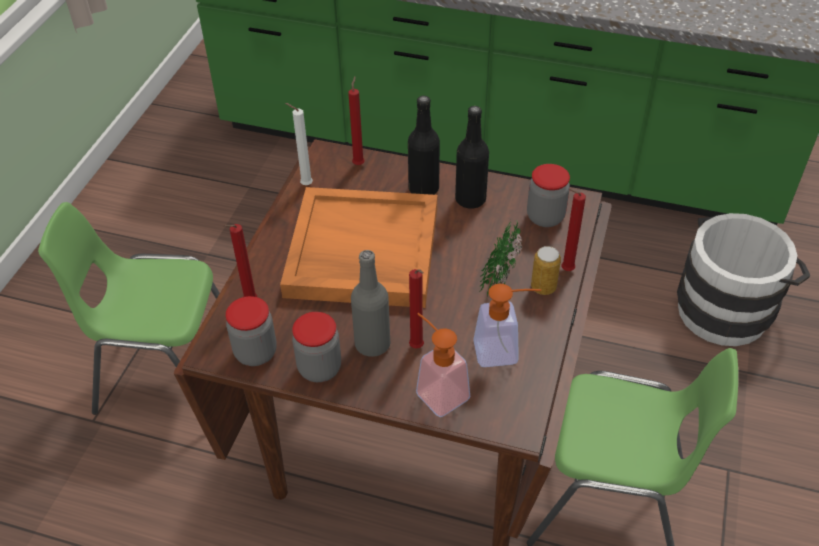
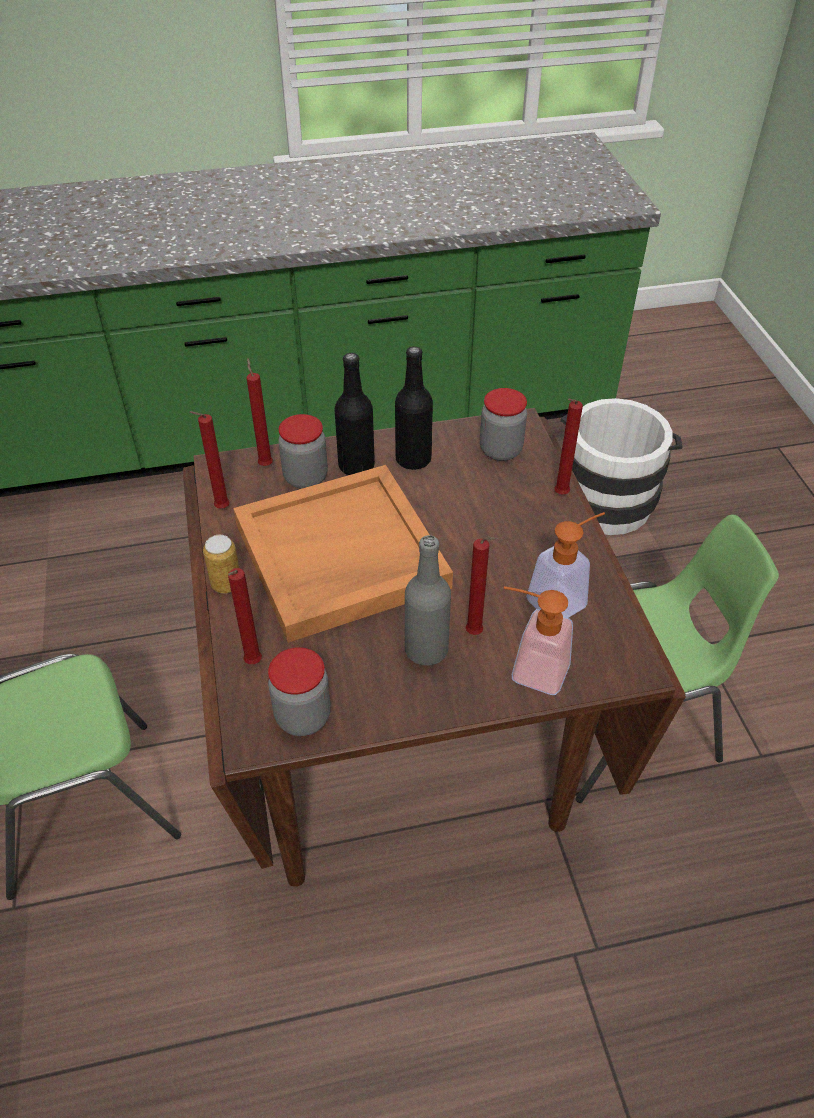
camera: 30 degrees left, 0 degrees up
(304, 185) = (220, 508): white candle -> red candle
(319, 368) = (389, 701): jar -> jar (305, 477)
(500, 278) = (503, 527): potted plant -> none
(543, 287) = (552, 520): can -> can (226, 584)

